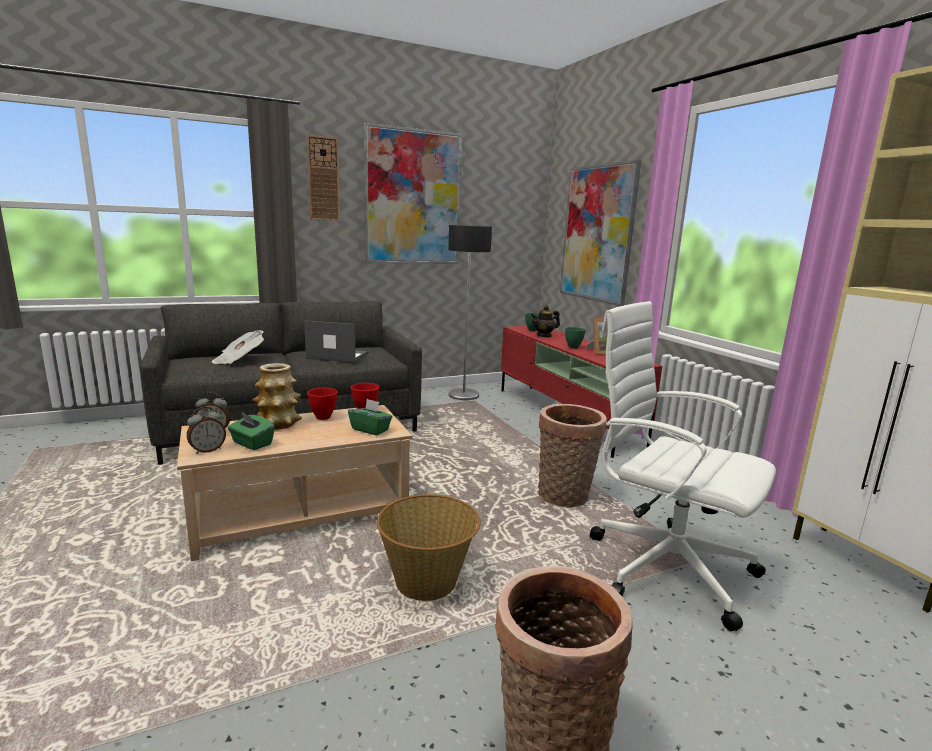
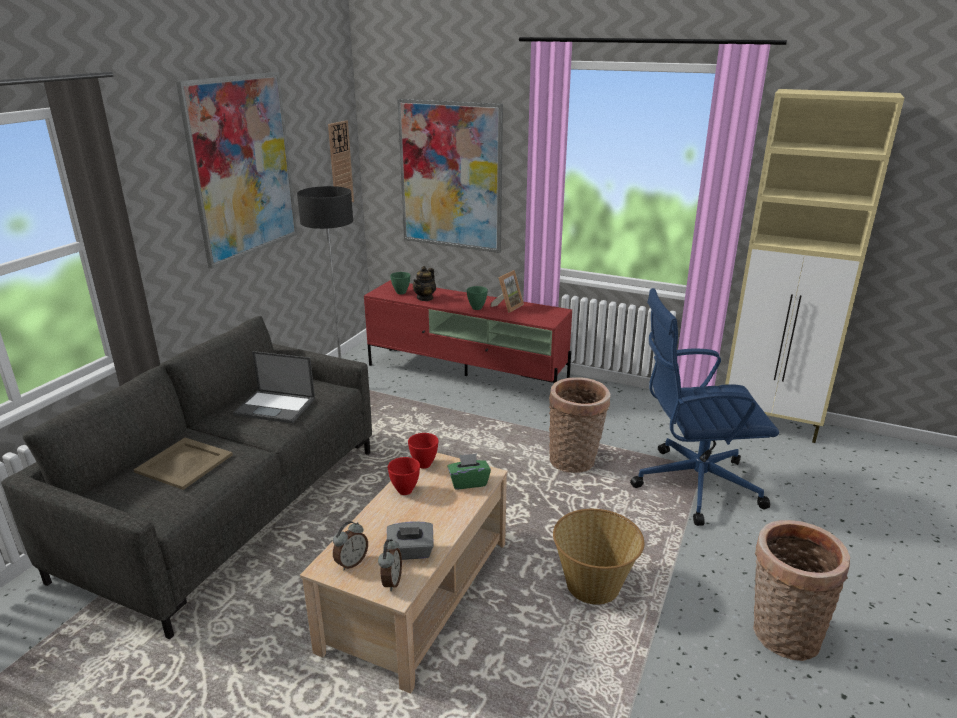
camera: 40 degrees left, 10 degrees up
(239, 360) = (184, 464): newspaper -> beige tray
(252, 443) = (410, 552): green tissue box -> grey tissue box
(278, 424) = (384, 520): vase -> none
(323, 179) = (145, 172): wall clock -> wall clock (340, 164)
(337, 356) = (276, 407): laptop -> laptop turned 135 degrees counterclockwise
(664, 566) = (692, 485): white office chair -> blue office chair

